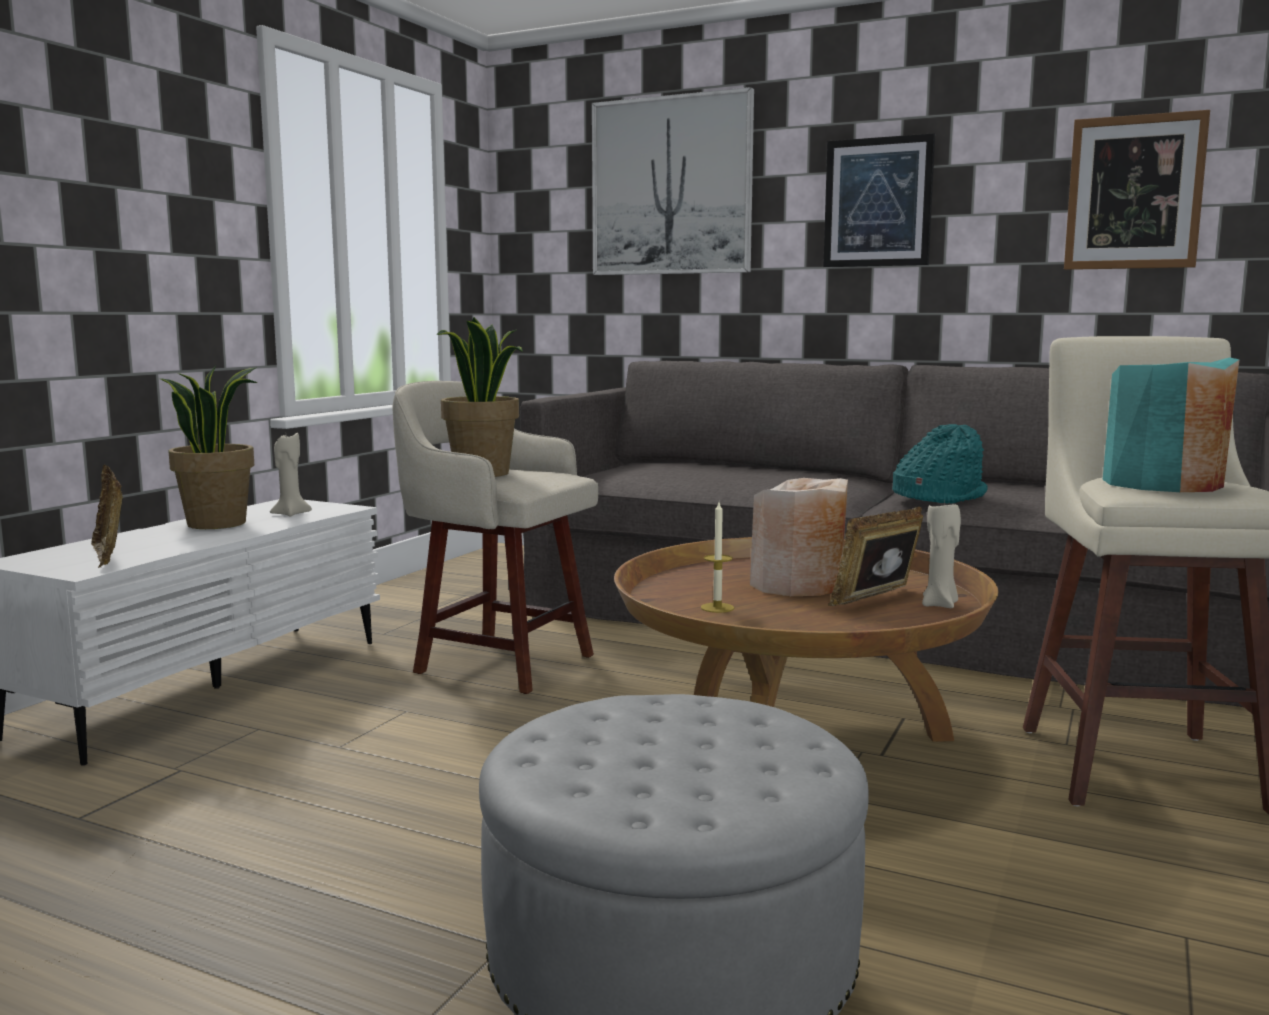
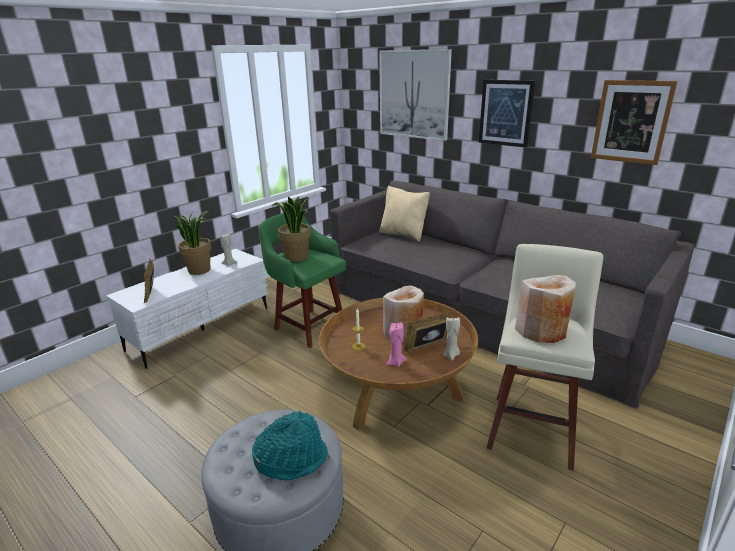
camera: 15 degrees right, 15 degrees up
(498, 663) = (308, 326): beige stool -> green stool
(680, 465) = (403, 234): none -> beige pillow
(828, 621) = (395, 362): none -> pink candle
(938, 497) = (496, 278): turquoise hat -> turquoise hat (291, 458)
(1163, 484) = (541, 330): turquoise vase -> beige vase

